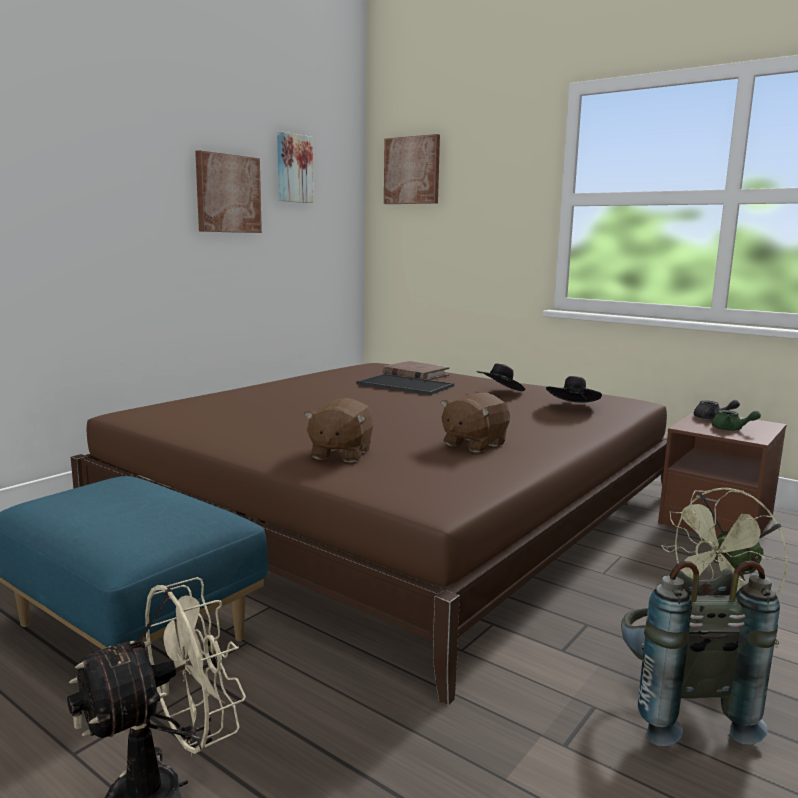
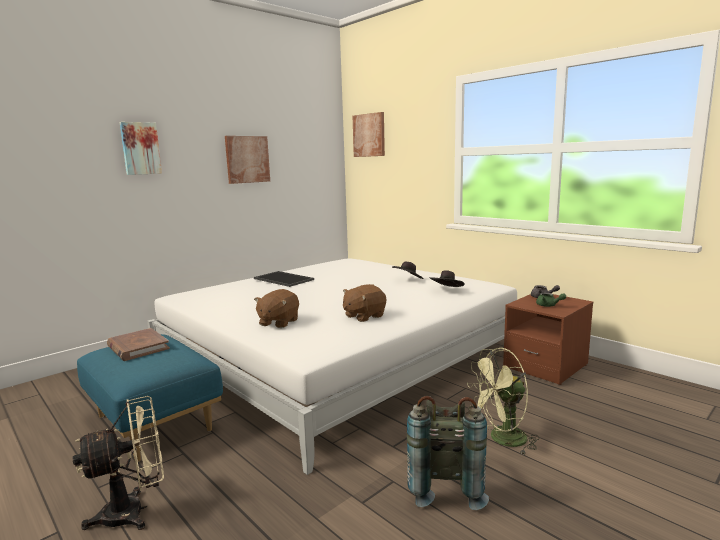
camera: 10 degrees right, 0 degrees up
(293, 168) = (291, 139): picture -> picture (140, 148)
(393, 508) = (337, 353): brown bed -> white bed
(403, 385) = (352, 275): tray -> tray (282, 279)
(415, 375) = (366, 267): brown book -> brown book (138, 347)

